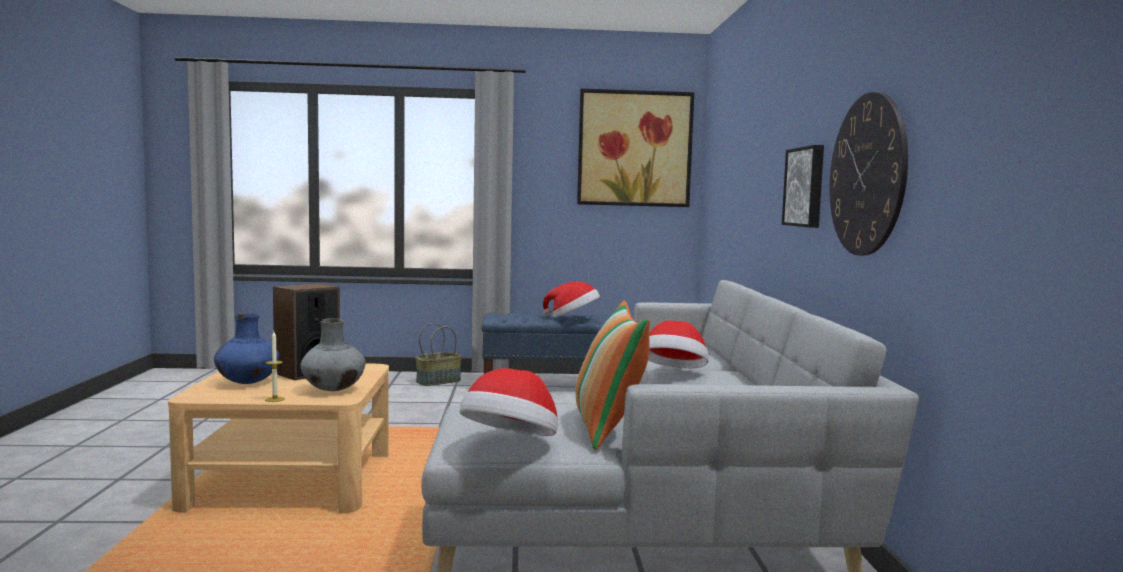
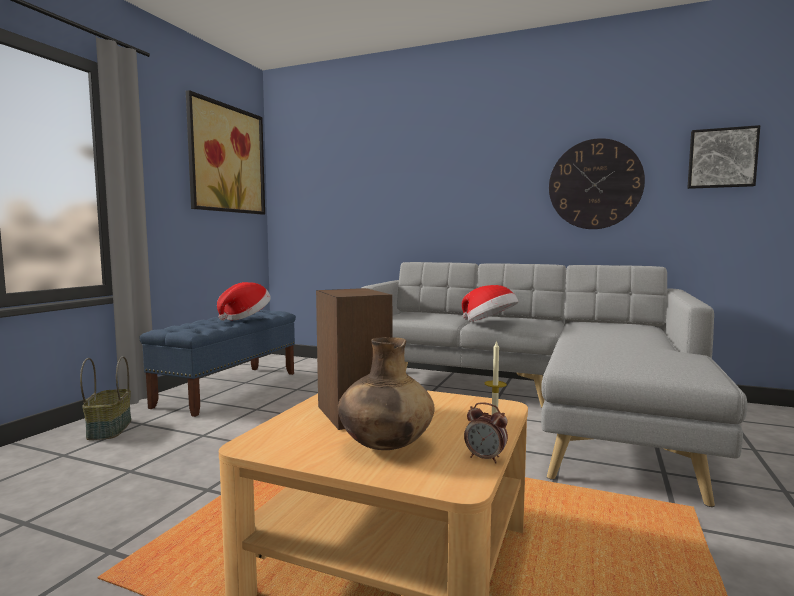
camera: 65 degrees left, 0 degrees up
(229, 399) = (485, 458): none -> alarm clock
(247, 383) = (385, 446): blue vase -> brown vase
(333, 390) = (457, 407): grey vase -> none
(511, 444) = (698, 364): hat -> none
(608, 429) = (643, 346): pillow -> none
(806, 187) = (504, 193): picture -> picture (721, 158)

